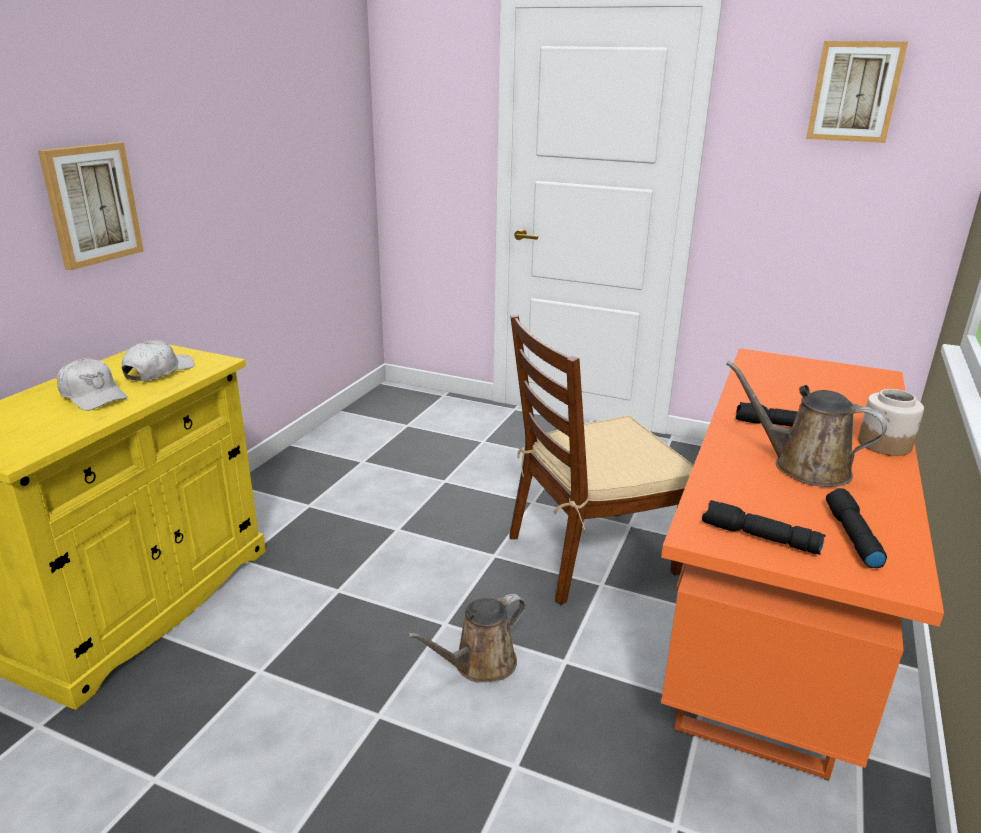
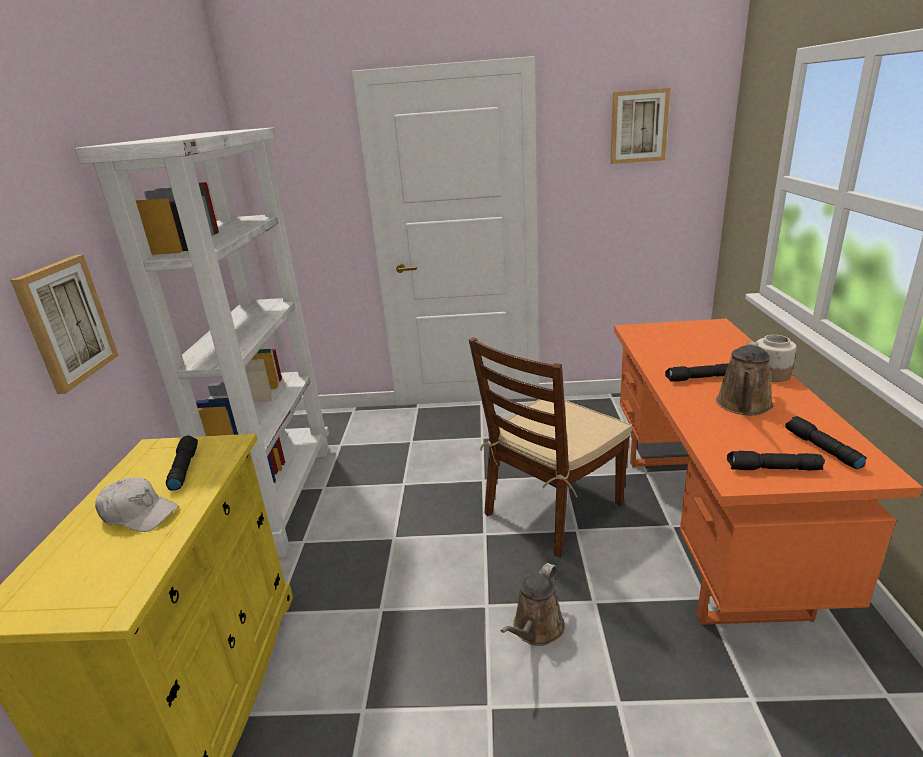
camera: 20 degrees left, 0 degrees up
(158, 371) = (183, 469): white cap -> black flashlight
(315, 458) = (280, 496): none -> white bookcase
(803, 467) = (743, 405): brown watering can -> brown watering can turned 75 degrees counterclockwise

